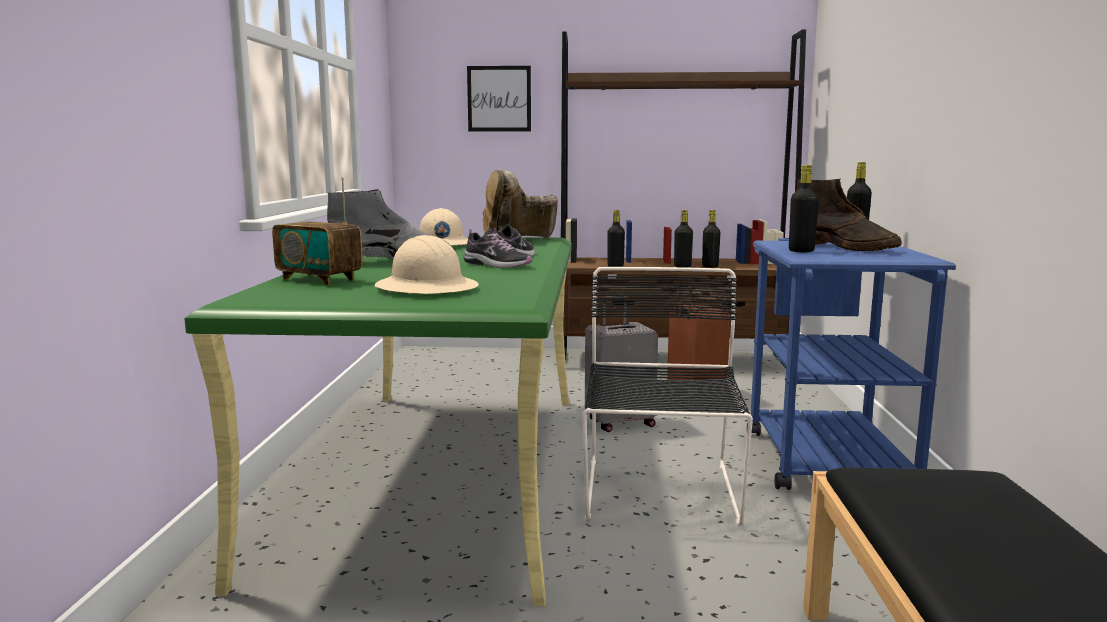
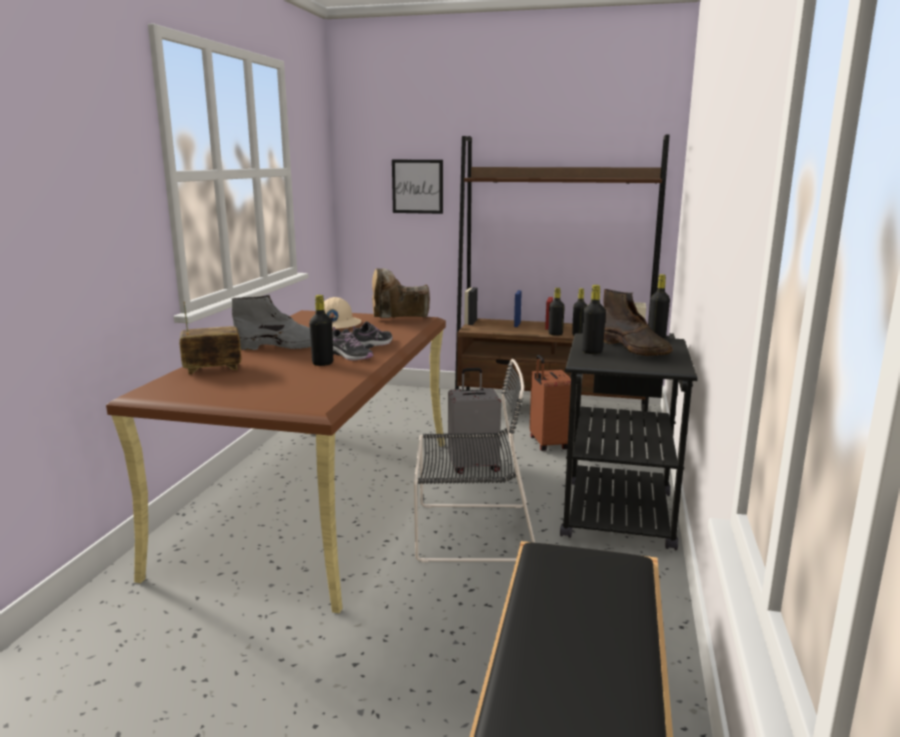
camera: 10 degrees right, 5 degrees up
(319, 279) = (213, 369): radio -> radio turned 120 degrees clockwise
(427, 288) = (275, 384): beige hard hat -> none
(440, 472) = (319, 499): green desk -> brown desk
(615, 266) = (500, 331): black bottle -> black bottle (322, 363)
(660, 493) = (469, 532): black chair -> black chair turned 75 degrees clockwise
(821, 454) = (617, 507): blue cart -> black cart

